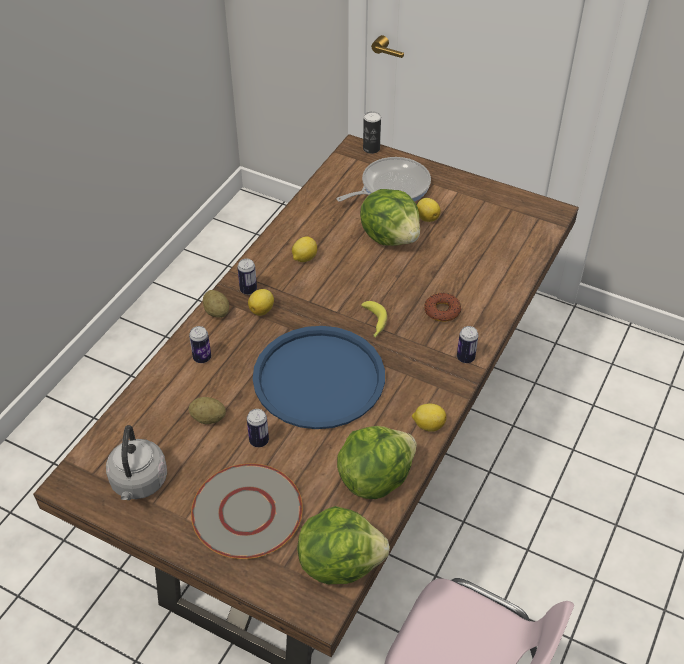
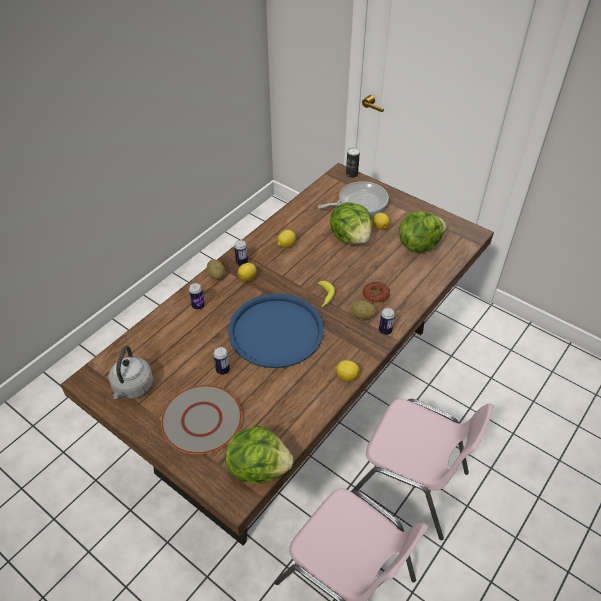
camera: 10 degrees right, 0 degrees up
(208, 418) = (191, 349): potato -> potato (363, 315)
(374, 478) = (298, 409): lettuce -> lettuce (418, 244)
(515, 564) = (410, 485): none -> pink chair

